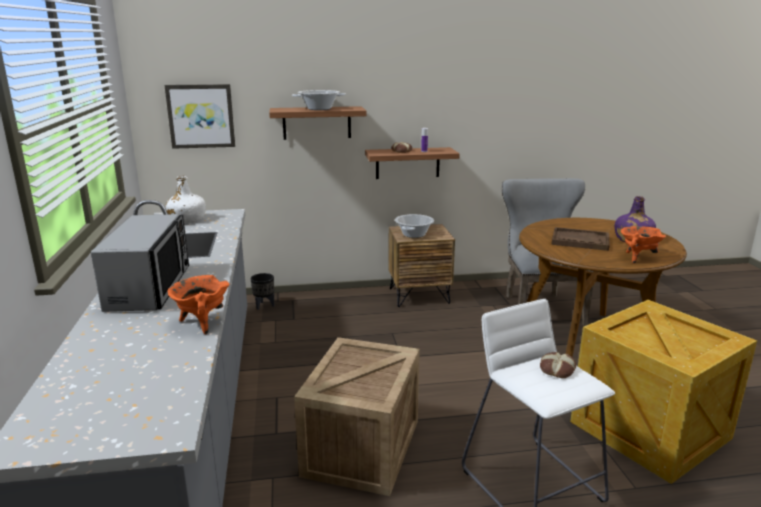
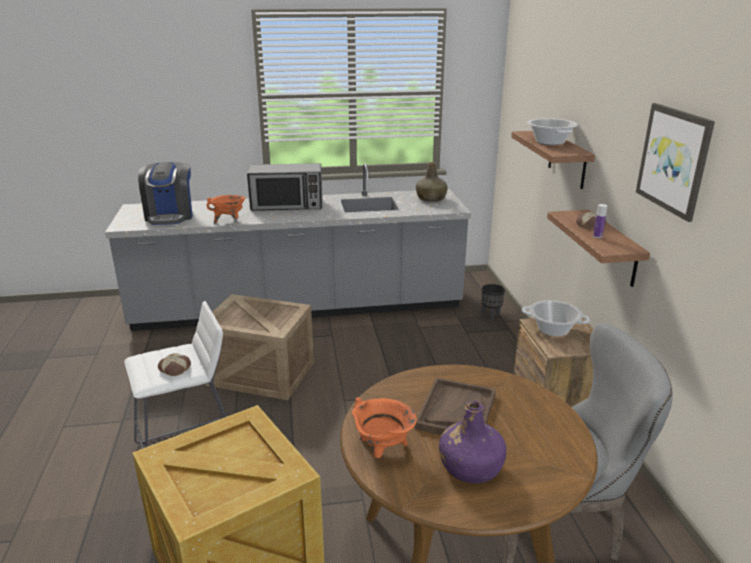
camera: 90 degrees right, 5 degrees up
(131, 383) = (170, 216): none -> coffee machine
(187, 219) = (431, 199): white bottle -> green bottle
(201, 116) = (521, 123): picture -> picture (674, 160)

